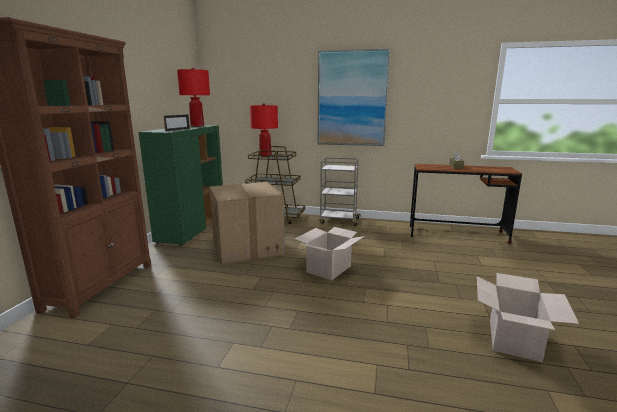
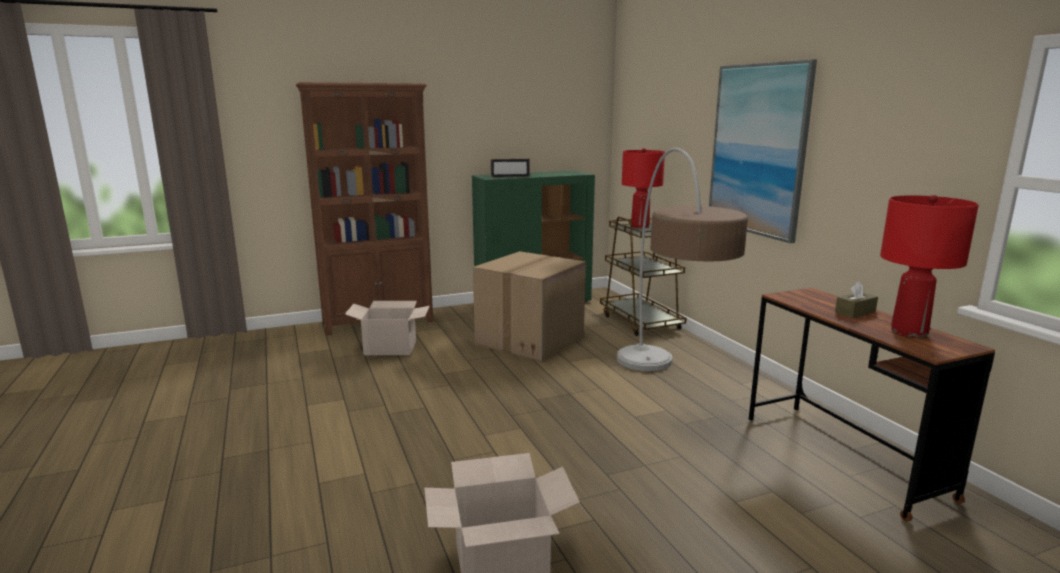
camera: 55 degrees right, 0 degrees up
(197, 126) = (560, 174): red table lamp -> red table lamp (908, 332)
(329, 269) = (540, 395): cardboard box -> cardboard box (390, 348)
(339, 220) = (708, 356): grey cart -> none
(367, 241) = (665, 393): none -> floor lamp

